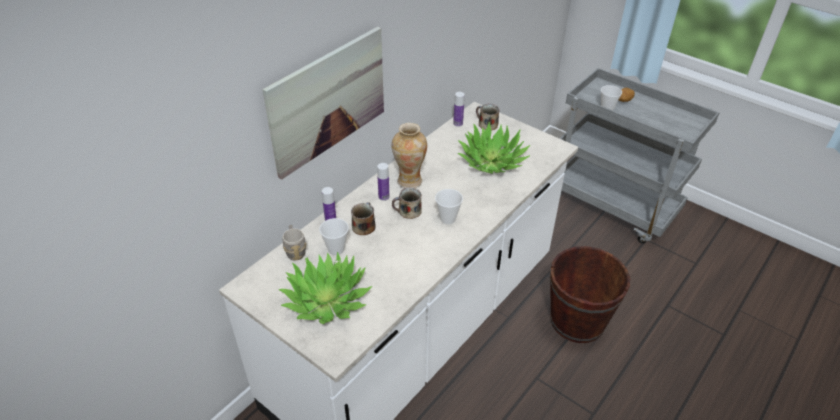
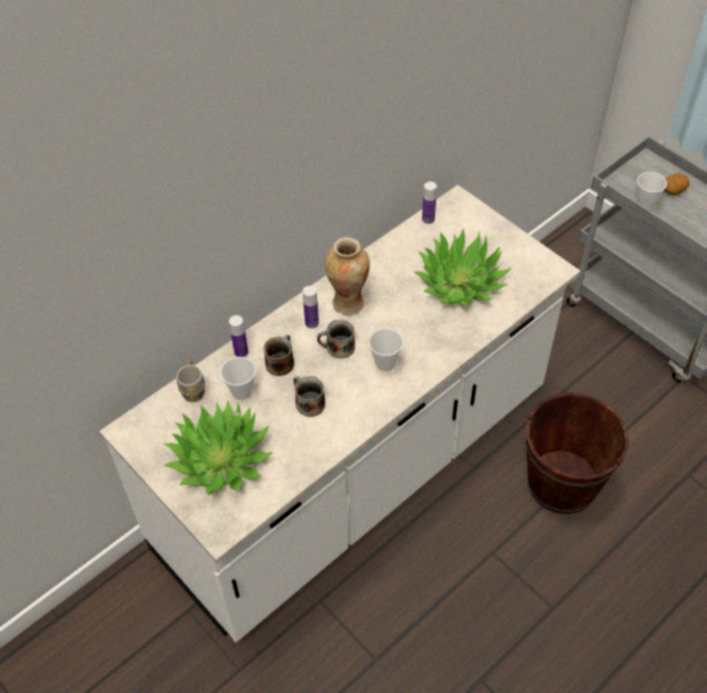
camera: 10 degrees right, 10 degrees up
(328, 100) = (241, 215): picture -> none
(487, 124) = (466, 223): mug -> mug (308, 403)

